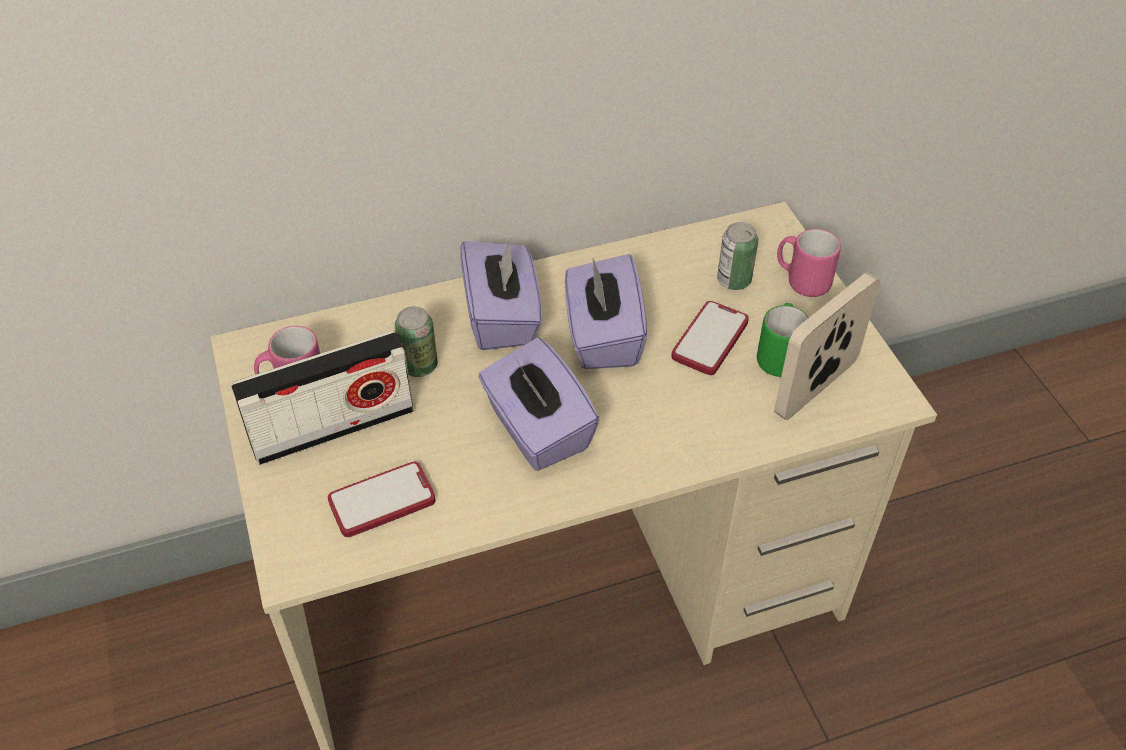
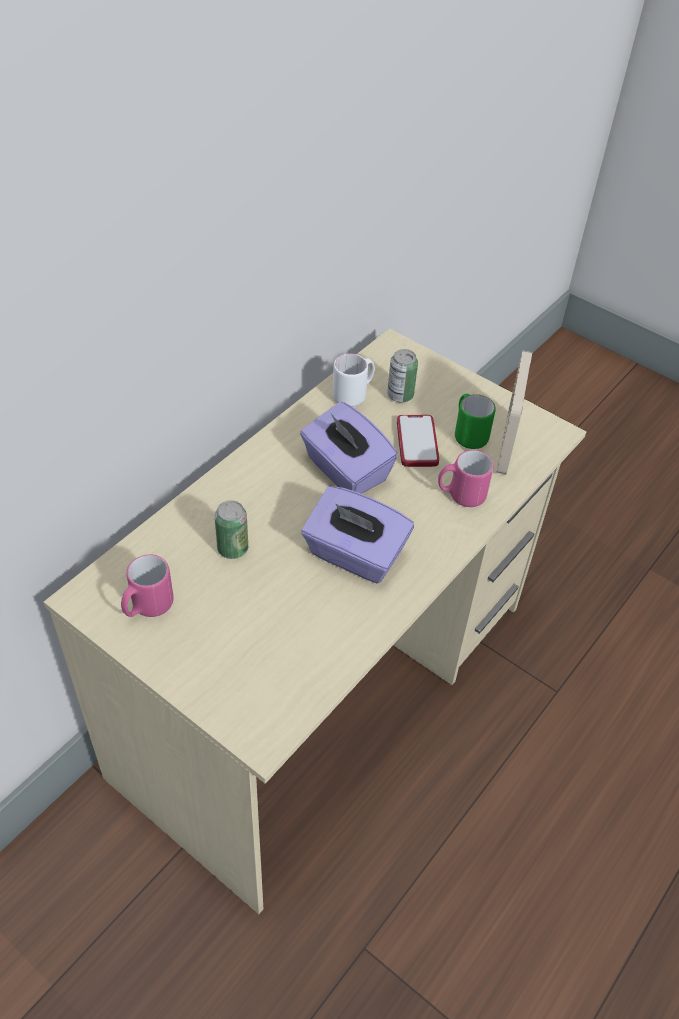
camera: 35 degrees left, 0 degrees up
(333, 427) = (205, 623): radio -> none
(382, 501) = (288, 658): phone -> none
(503, 317) = (264, 487): purple tissue box -> none
(680, 259) = (354, 394): none -> white mug
(801, 281) = (442, 378): pink mug -> pink mug (460, 495)

